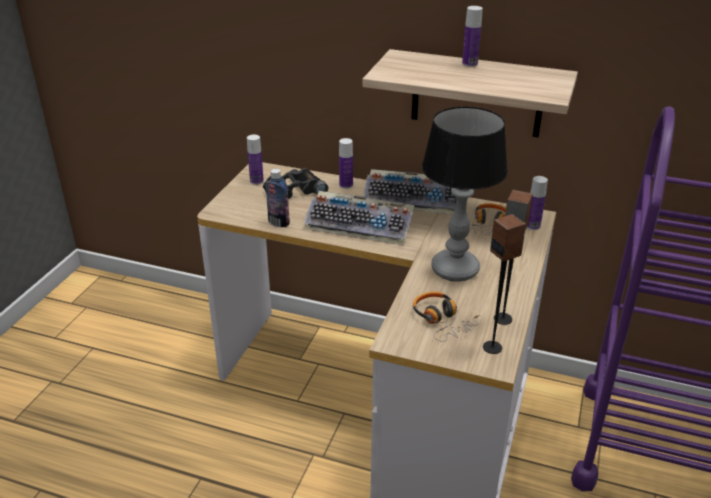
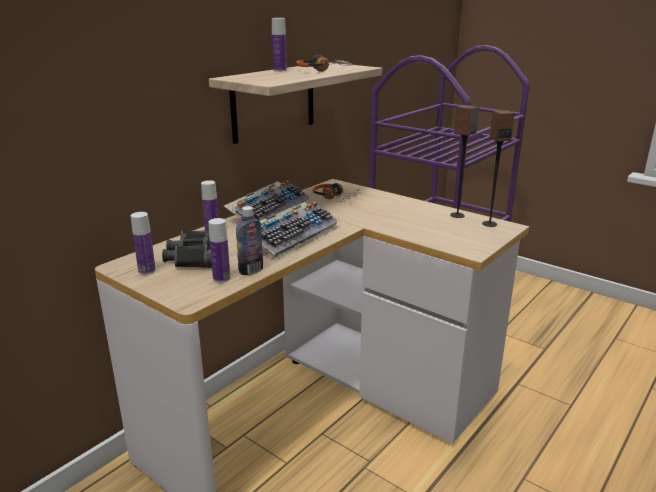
camera: 70 degrees left, 10 degrees down
(442, 321) = (453, 232): headphones -> headphones (323, 70)
(454, 269) = (386, 217): table lamp -> none
(533, 226) = (346, 187): bottle -> bottle (221, 278)

